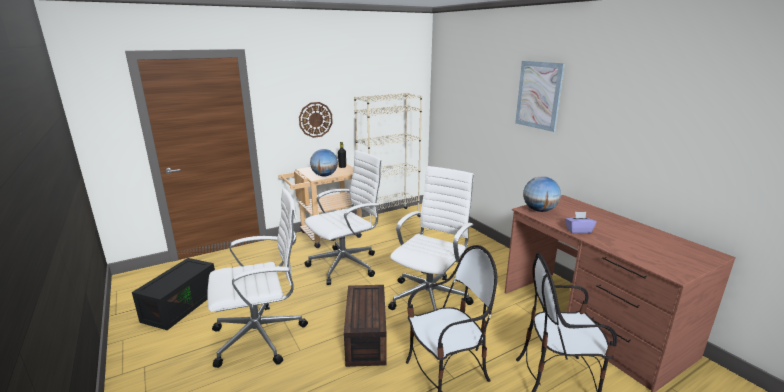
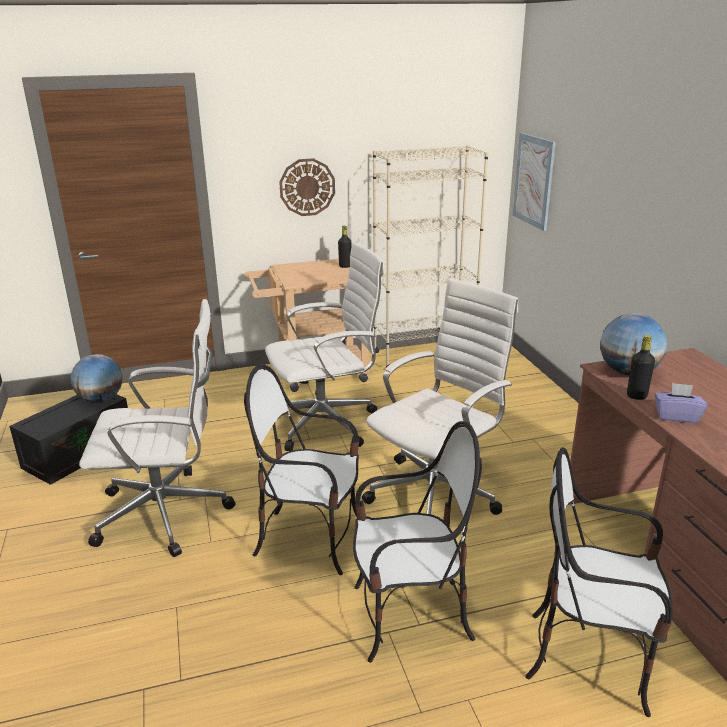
camera: 15 degrees right, 5 degrees up
(324, 175) = (309, 279): globe -> globe (100, 400)
(365, 337) = (310, 539): brown storage box -> chair
(538, 95) = (671, 163): picture -> picture (533, 181)
(552, 222) = (636, 396): none -> black bottle

